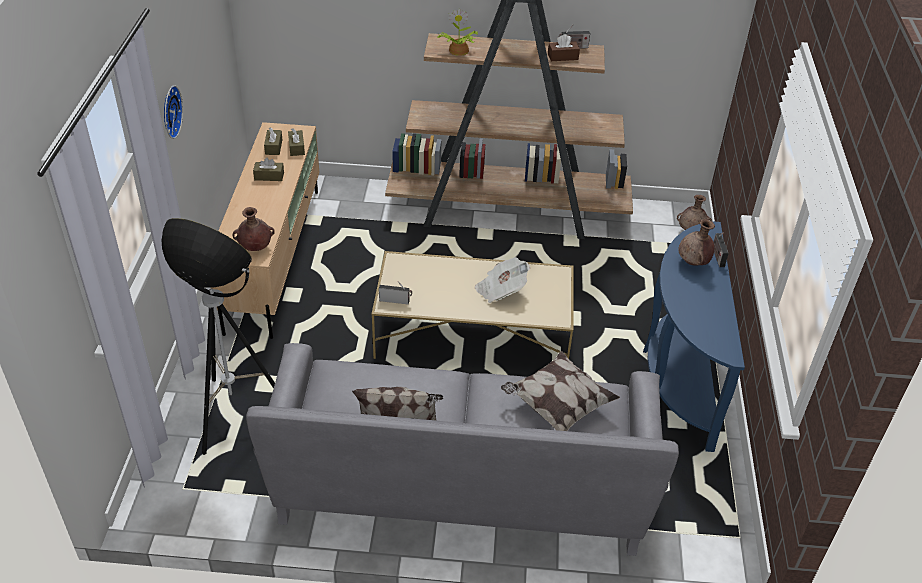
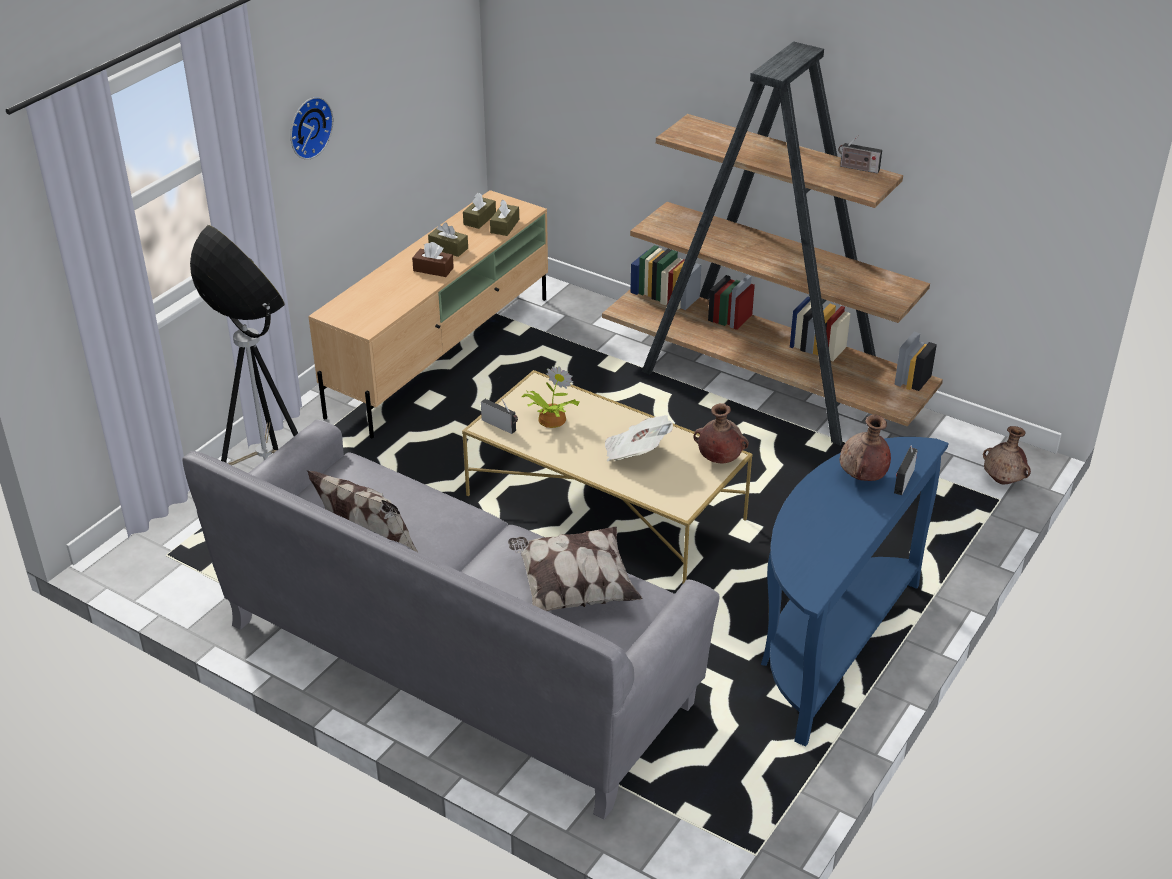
camera: 30 degrees right, 5 degrees down
(255, 247) = (371, 316): brown vase -> brown vase (719, 459)
(458, 50) = (704, 140): potted plant -> potted plant (550, 419)
(563, 56) = (833, 175): brown tissue box -> brown tissue box (433, 269)

